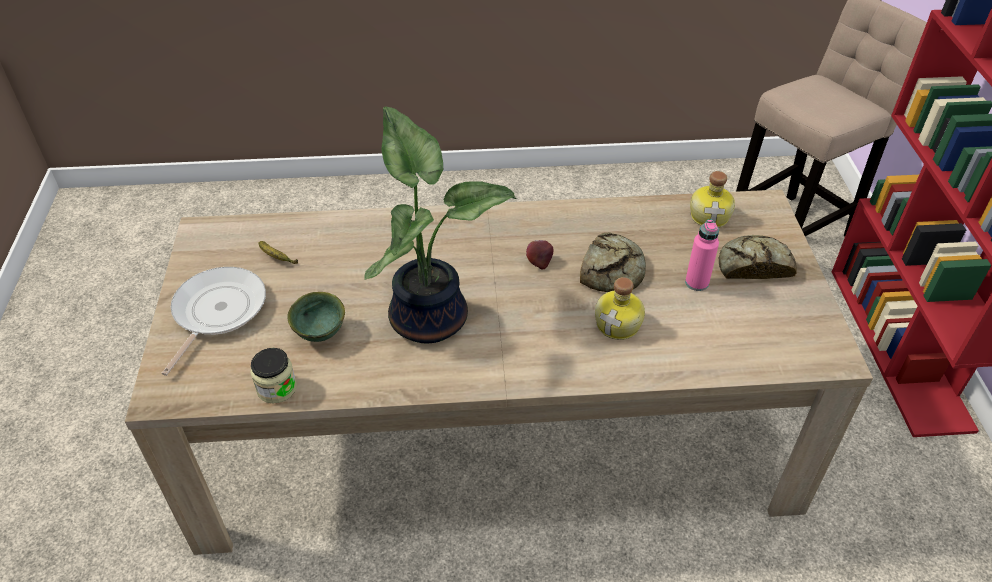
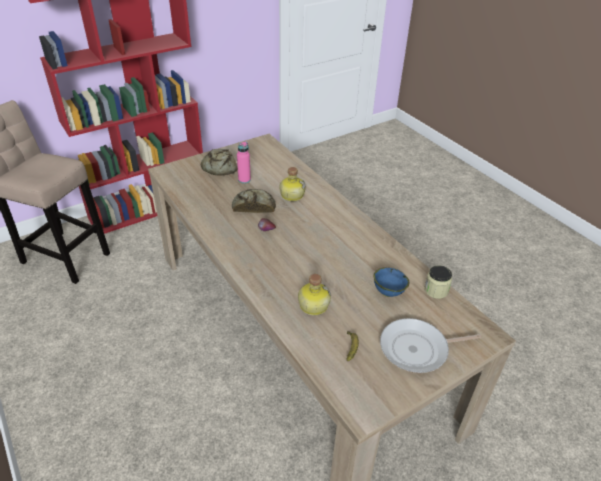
camera: 120 degrees left, 5 degrees down
(321, 333) = (387, 292): green bowl -> blue bowl
(431, 315) = (338, 255): potted plant -> none
(710, 216) = (187, 185): bottle -> bottle (312, 305)

